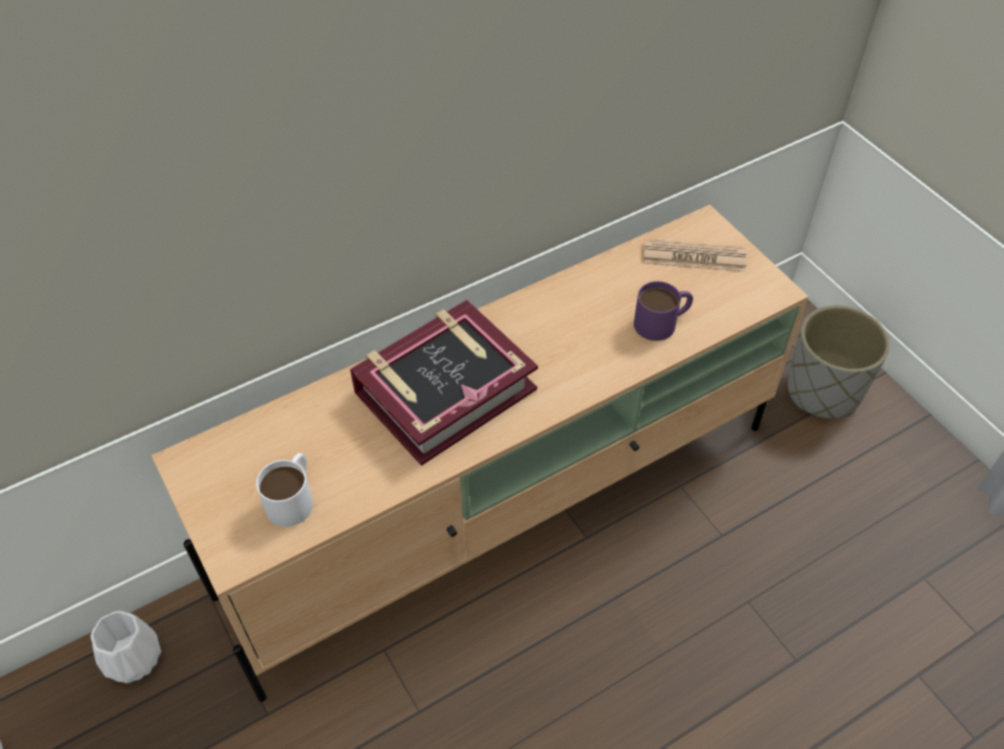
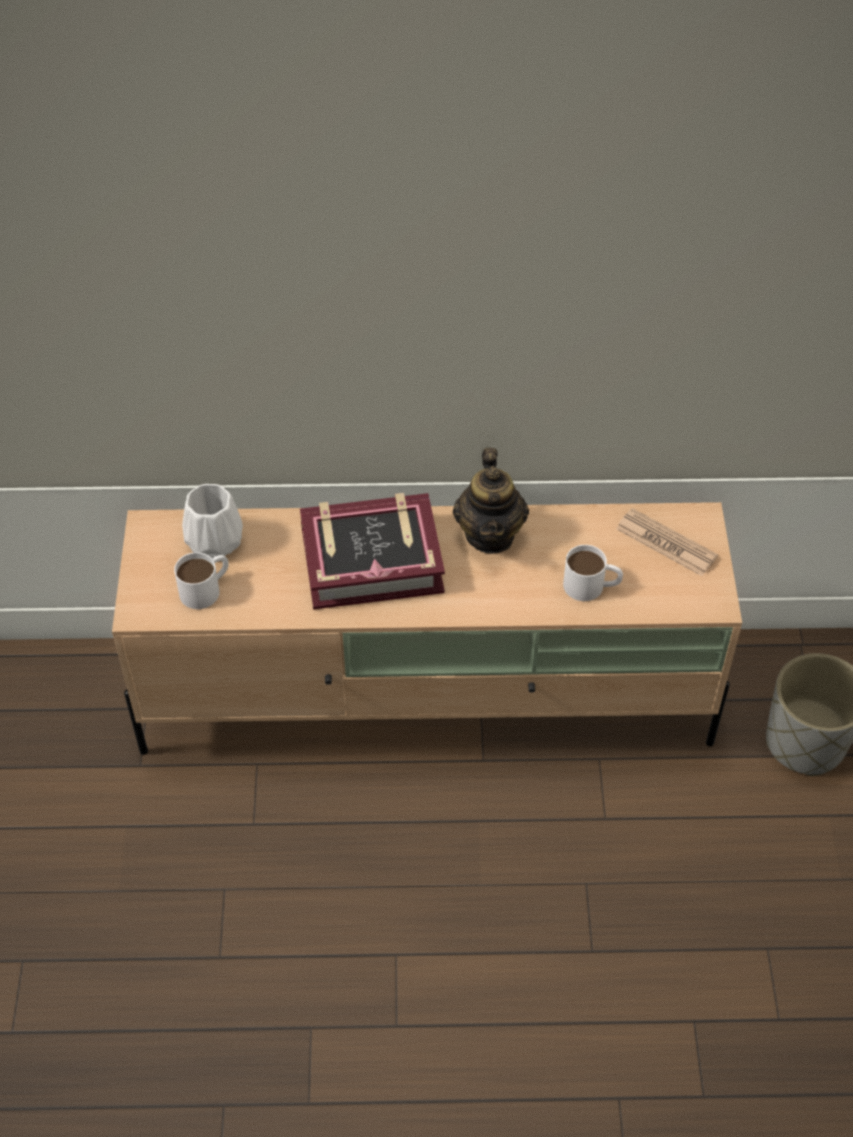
camera: 30 degrees right, 0 degrees up
(132, 658) = (68, 673): white vase -> white vase (214, 540)
(538, 316) = (490, 534): none -> teapot
(662, 322) = (591, 586): purple mug -> white mug

